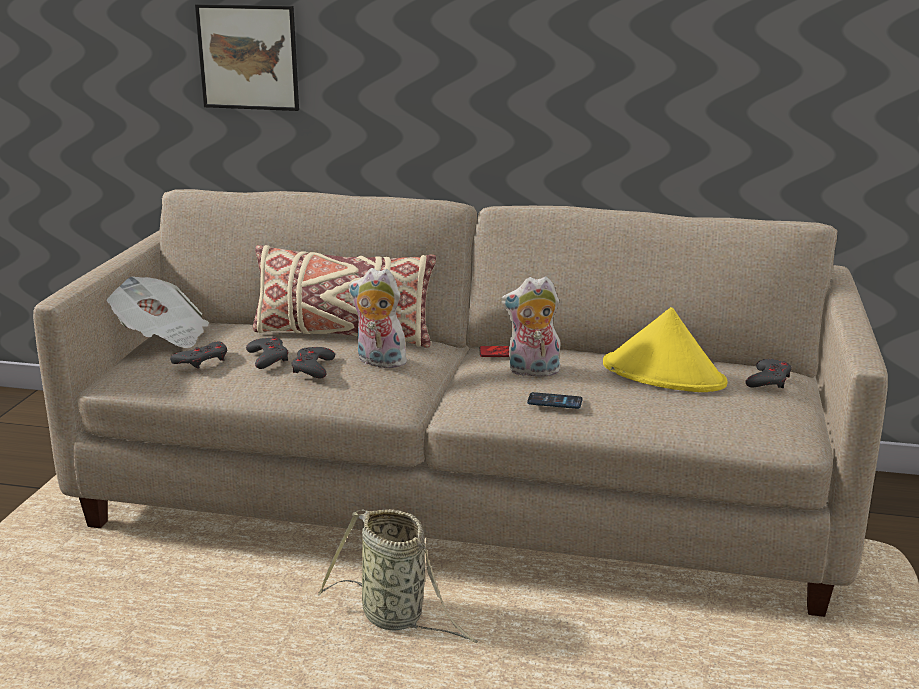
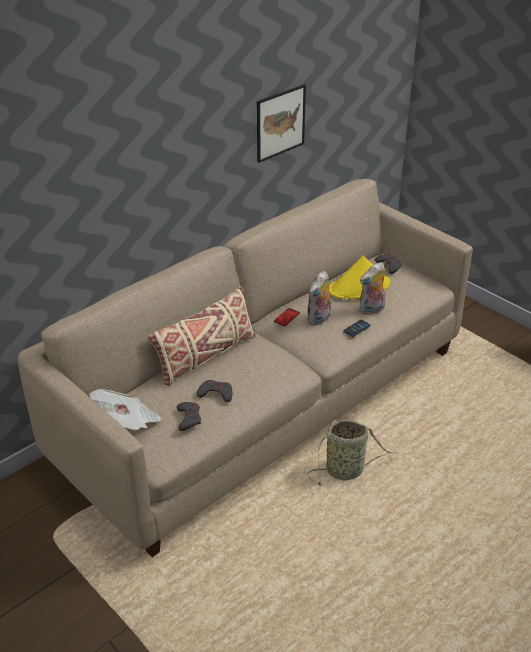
camera: 55 degrees left, 15 degrees up
(248, 57) = (53, 214): picture -> picture (280, 123)
(313, 368) = (248, 383): grey game controller -> none
(378, 362) = (262, 359): plush toy -> plush toy (372, 310)

